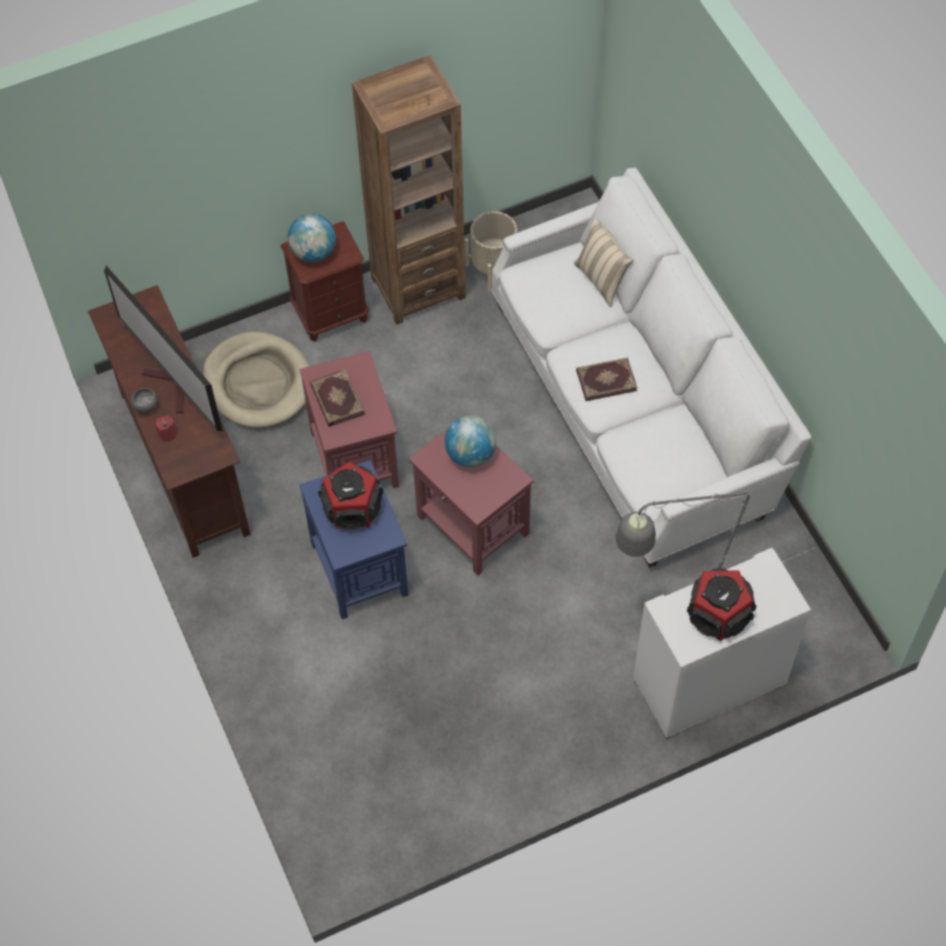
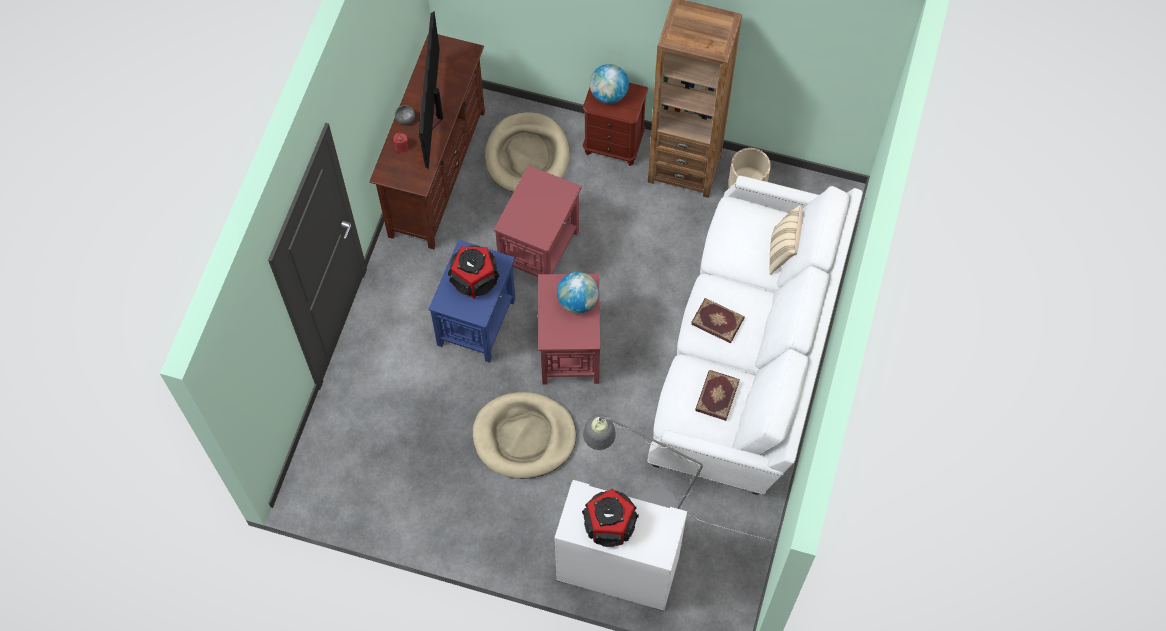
camera: 40 degrees right, 5 degrees up
(336, 400) = (531, 202): book -> book (716, 395)
(508, 636) = (524, 437): none -> beige dog bed

